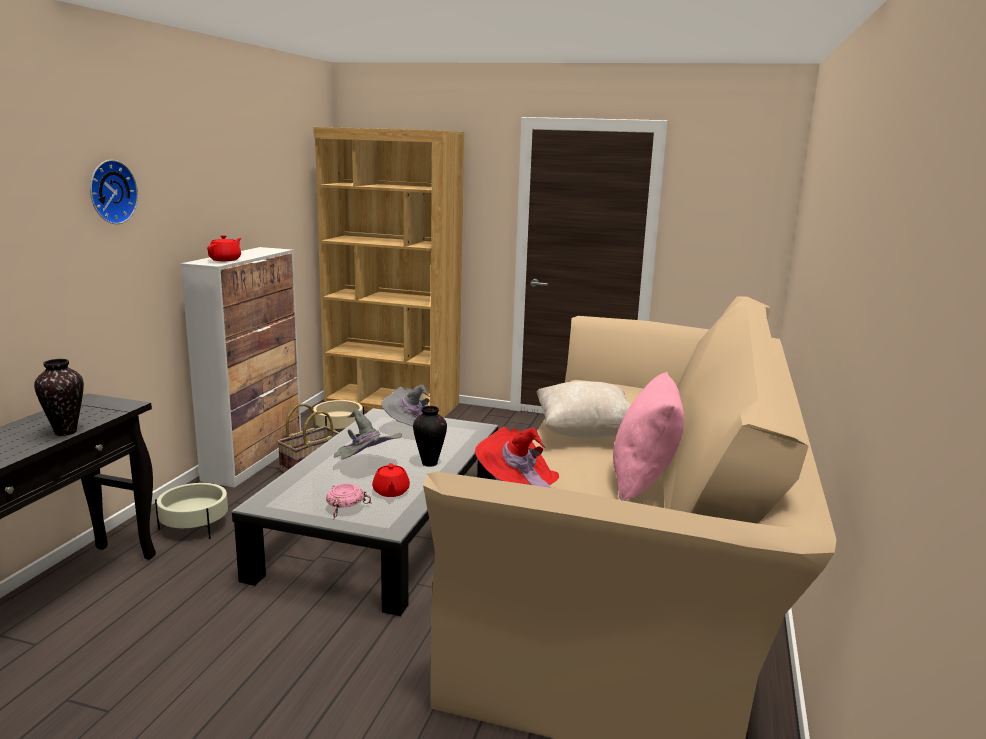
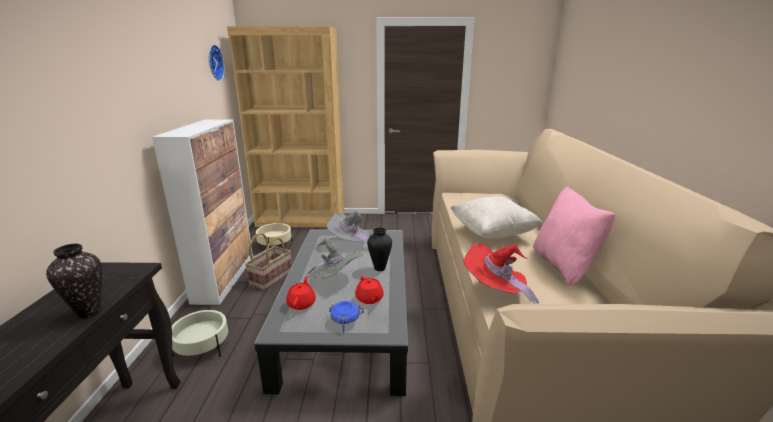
camera: 15 degrees left, 5 degrees up
(110, 192) = (81, 75): wall clock -> wall clock (214, 62)
(225, 260) = (189, 131): red teapot -> red teapot (302, 303)
(345, 507) = (345, 320): pink bowl -> blue bowl

